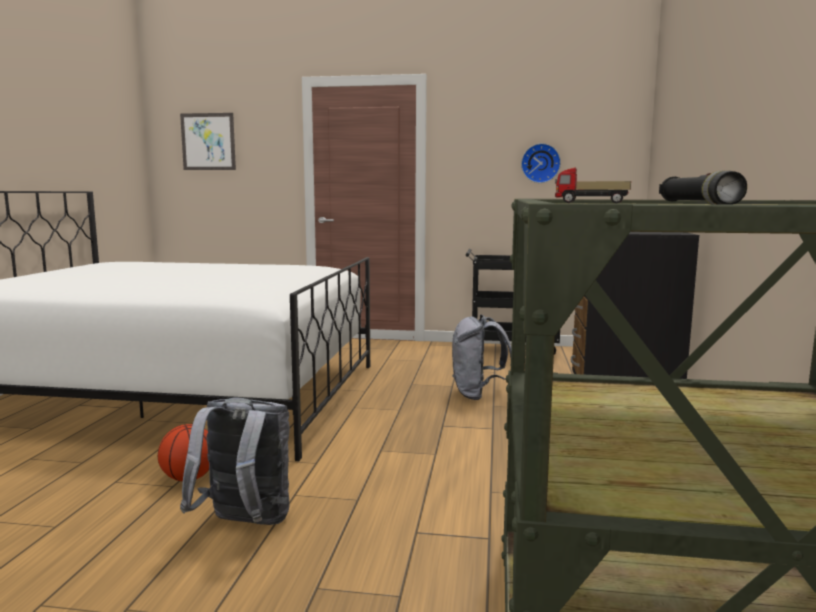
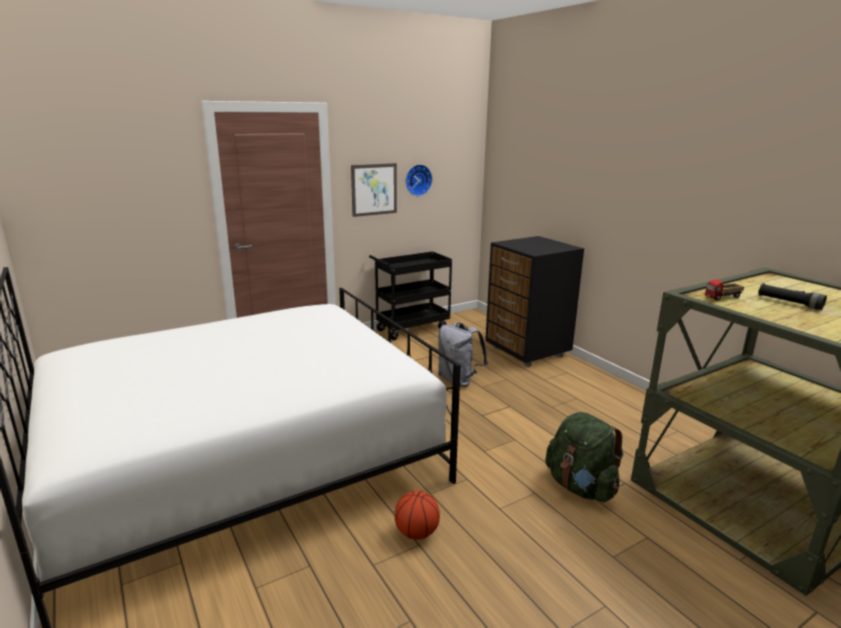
camera: 40 degrees left, 10 degrees up
(208, 141) = (89, 173): picture -> picture (374, 189)
(244, 525) = (514, 544): grey backpack -> none
(421, 517) = (580, 487): none -> green backpack

